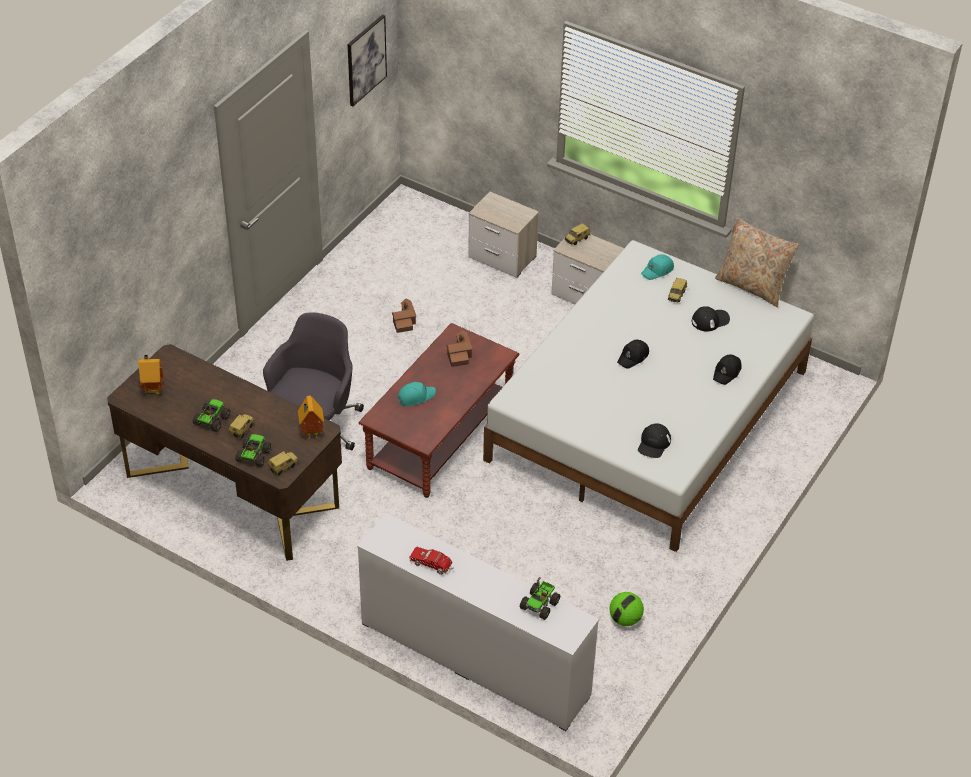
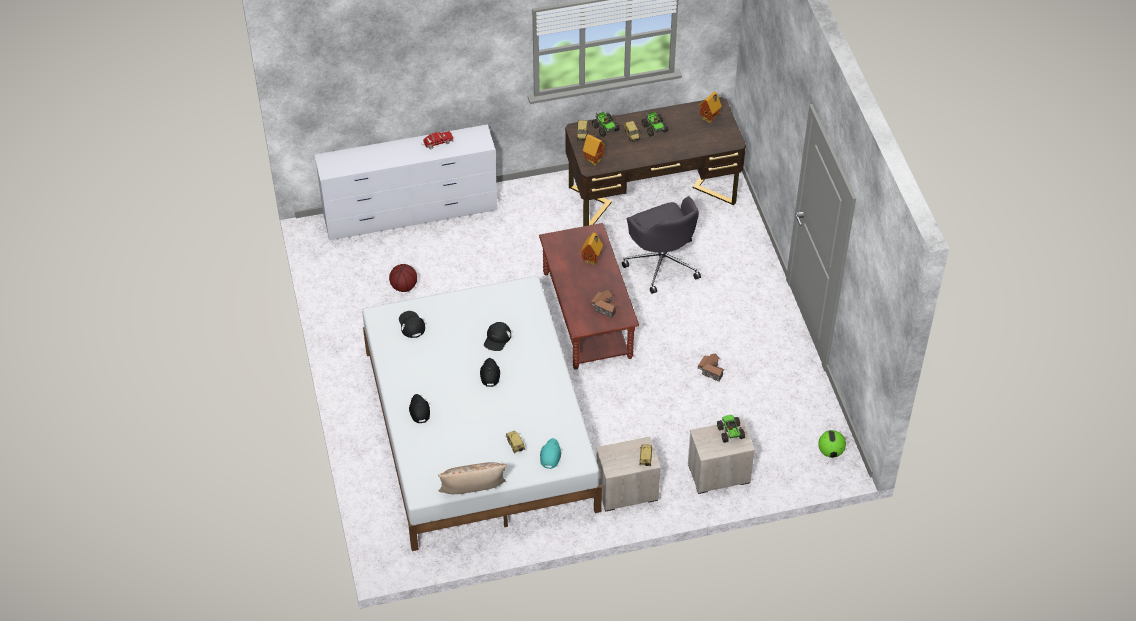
camera: 135 degrees right, 5 degrees up
(366, 60) = (873, 320): picture -> none
(415, 396) = (592, 261): turquoise cap -> toy house
(540, 604) = (358, 164): toy truck -> toy truck (730, 433)
(570, 587) = (404, 286): none -> basketball
(625, 619) = (354, 292): football -> football (830, 451)
(710, 320) = (471, 442): black cap -> black cap (497, 338)

